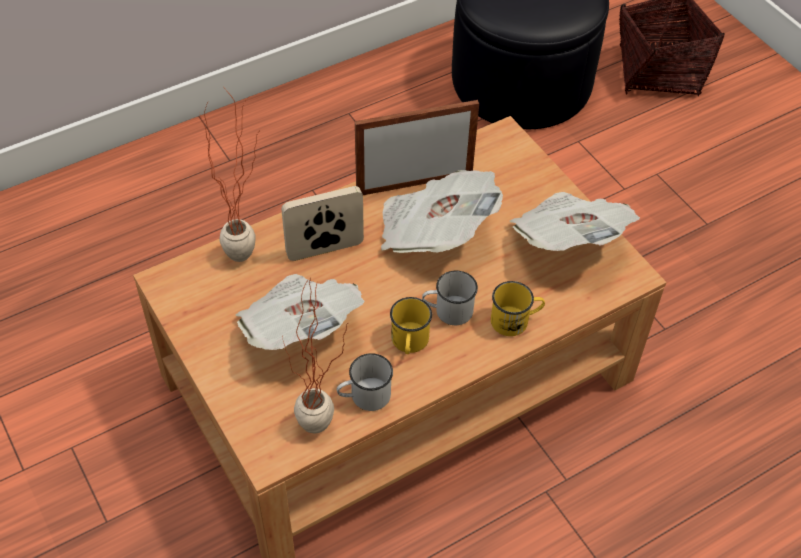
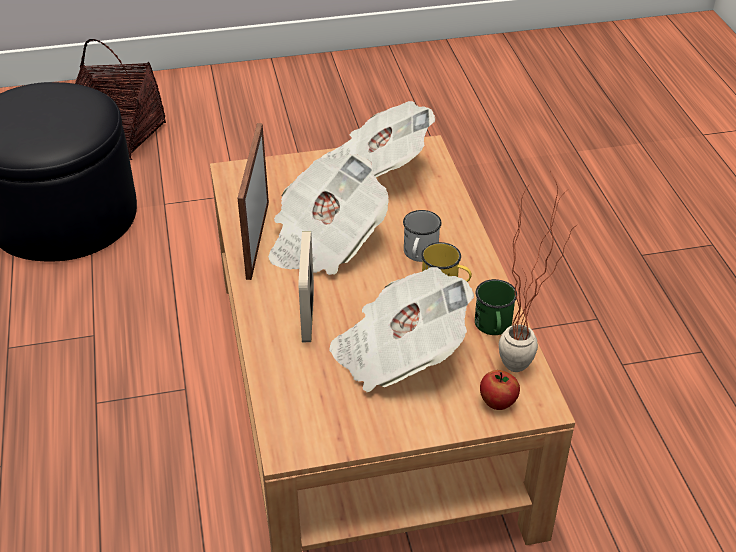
camera: 70 degrees left, 10 degrees down
(250, 252) = (282, 371): potted plant -> none
(261, 420) = (498, 403): none -> apple
(364, 396) = (493, 327): white mug -> green mug
(515, 320) = (446, 219): yellow mug -> none

